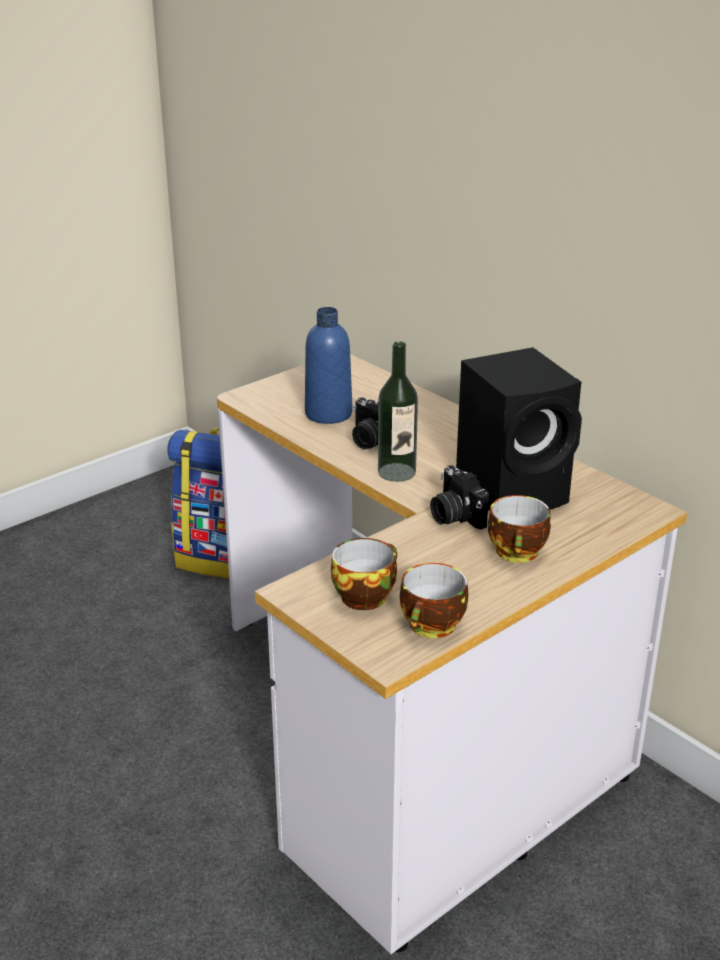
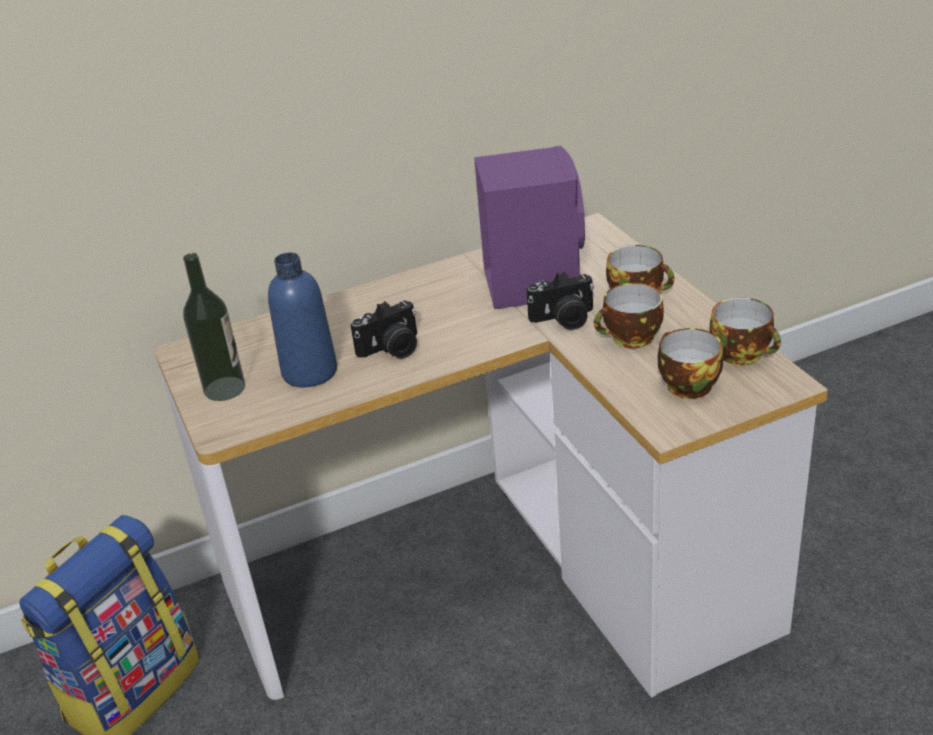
camera: 70 degrees left, 5 degrees up
(396, 472) = (465, 342): bottle -> bottle (225, 388)
(435, 556) = (630, 339): none -> cup
(515, 491) = (532, 282): black speaker -> purple speaker

